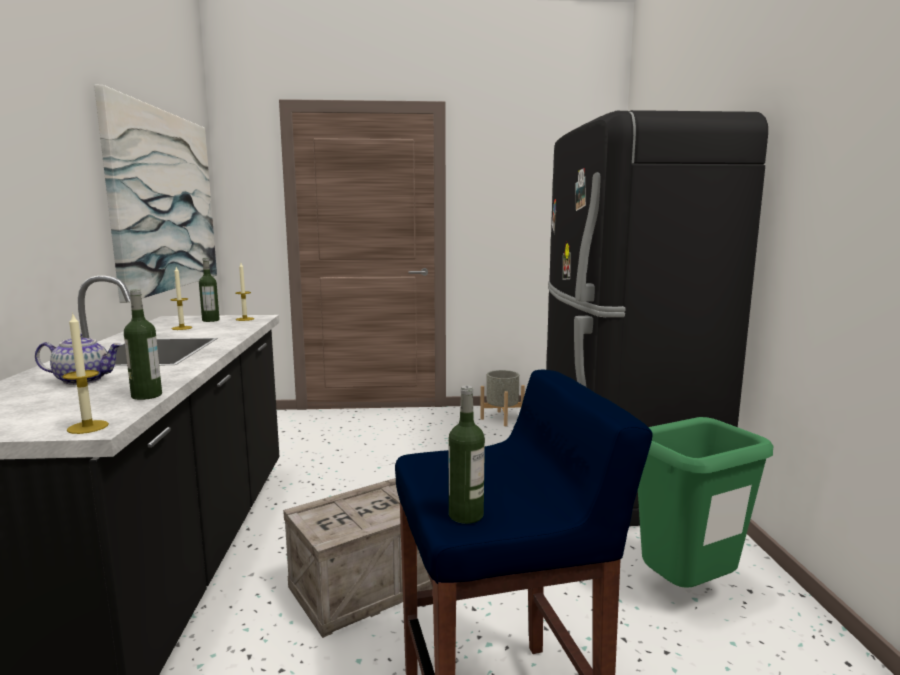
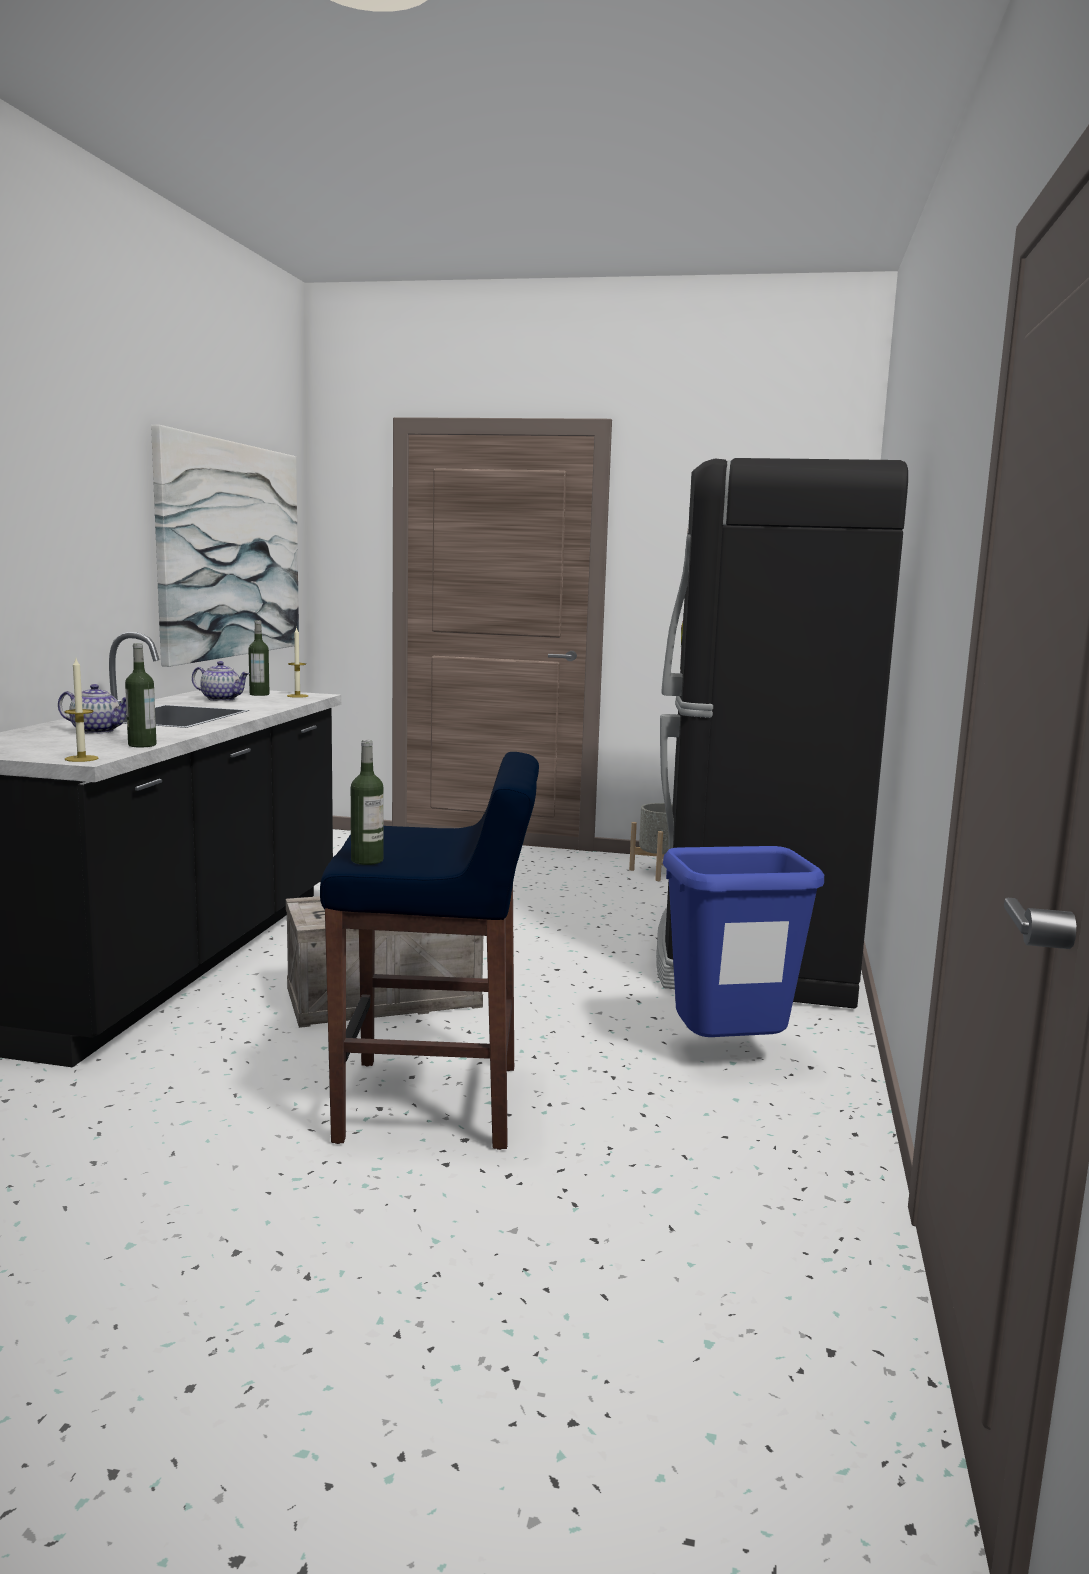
camera: 15 degrees right, 0 degrees up
(182, 328) = (222, 699): candle -> teapot
(685, 592) = (727, 1056): green trash can -> blue trash can

